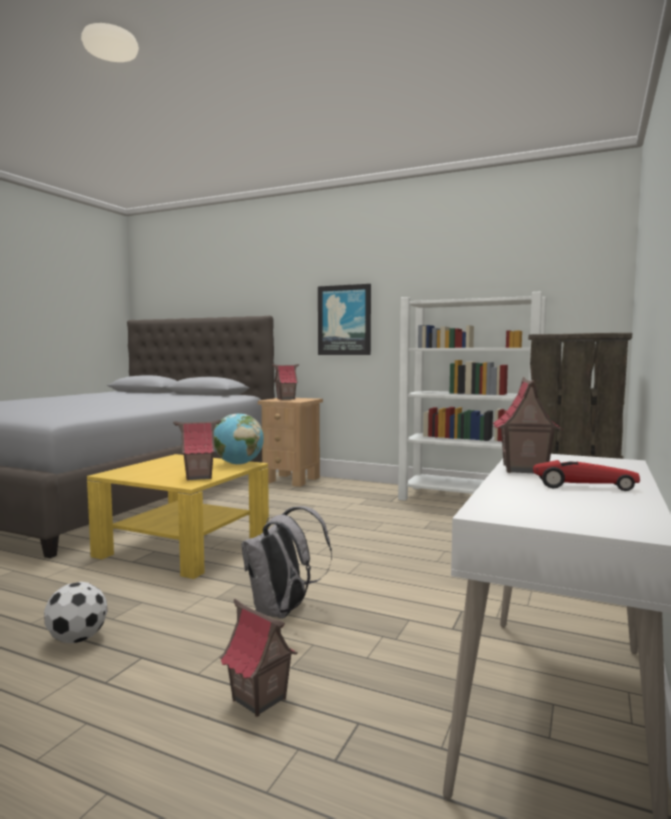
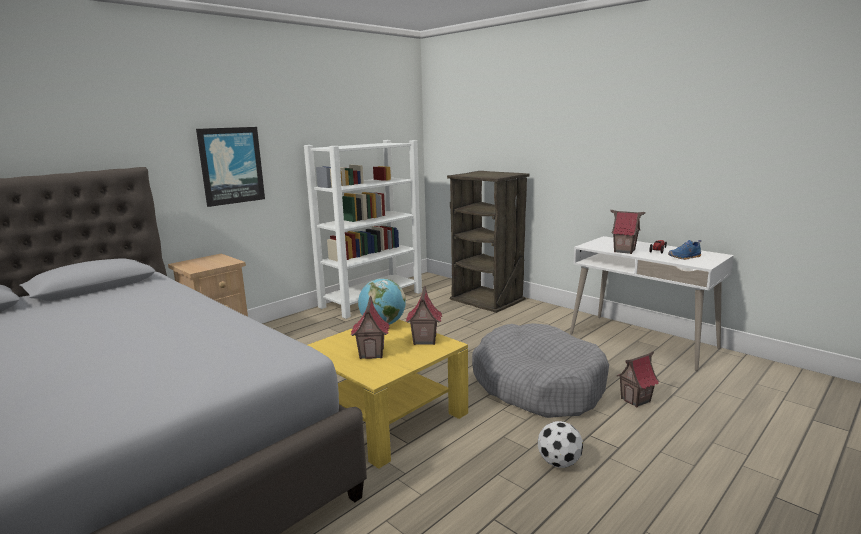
camera: 70 degrees left, 10 degrees up
(282, 611) = (537, 384): grey backpack -> grey dog bed
(286, 399) = (197, 264): toy house -> toy house (372, 353)
(543, 502) = (685, 257): none -> blue shoe

